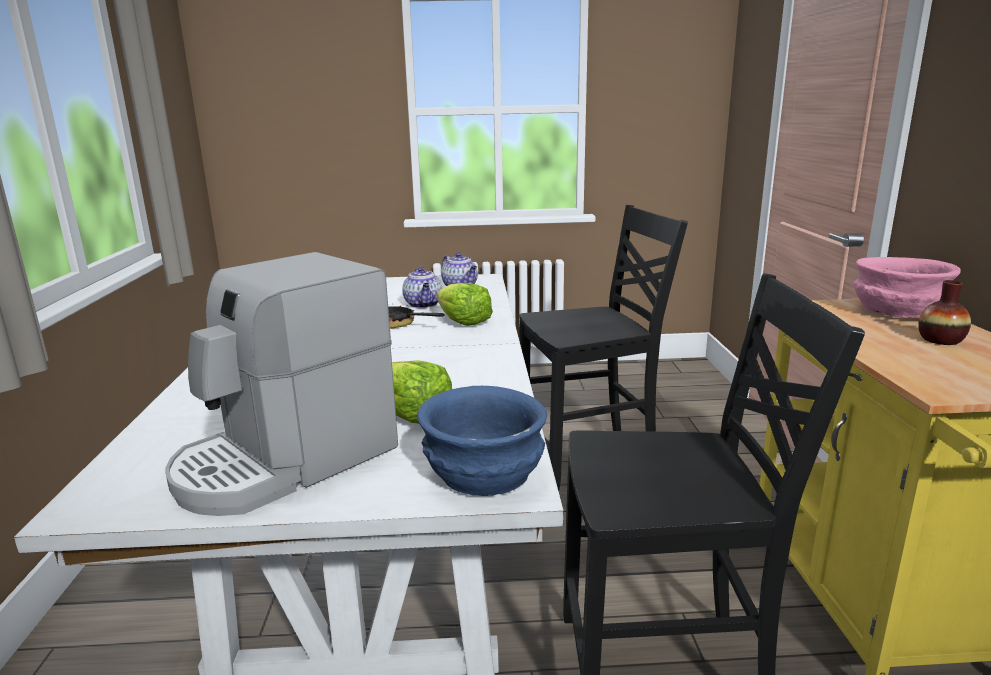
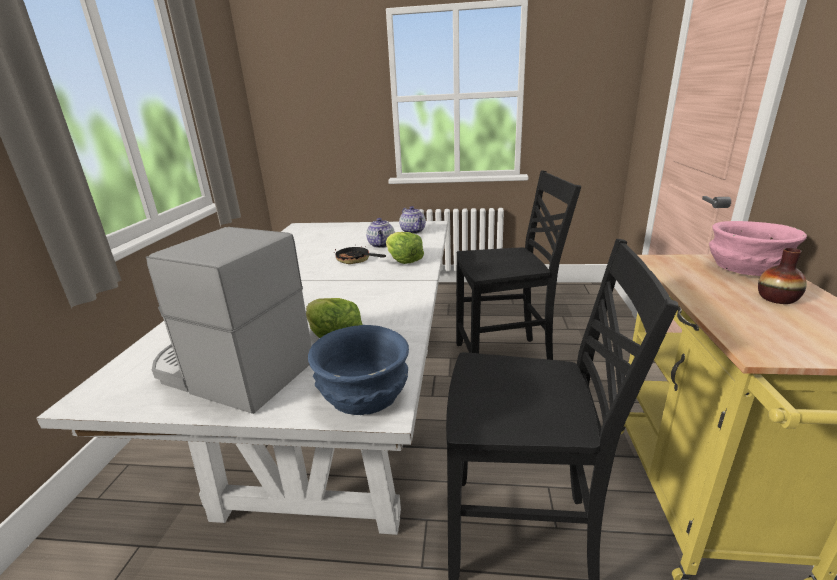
camera: 10 degrees right, 5 degrees up
(286, 462) = (231, 371): coffee machine -> coffee machine turned 60 degrees clockwise

